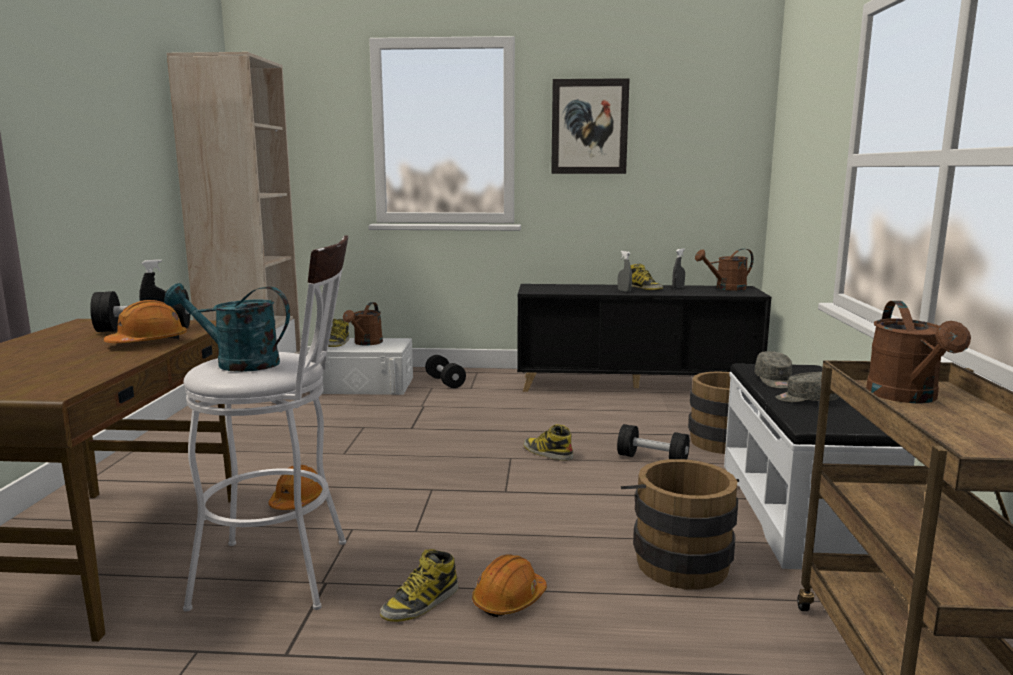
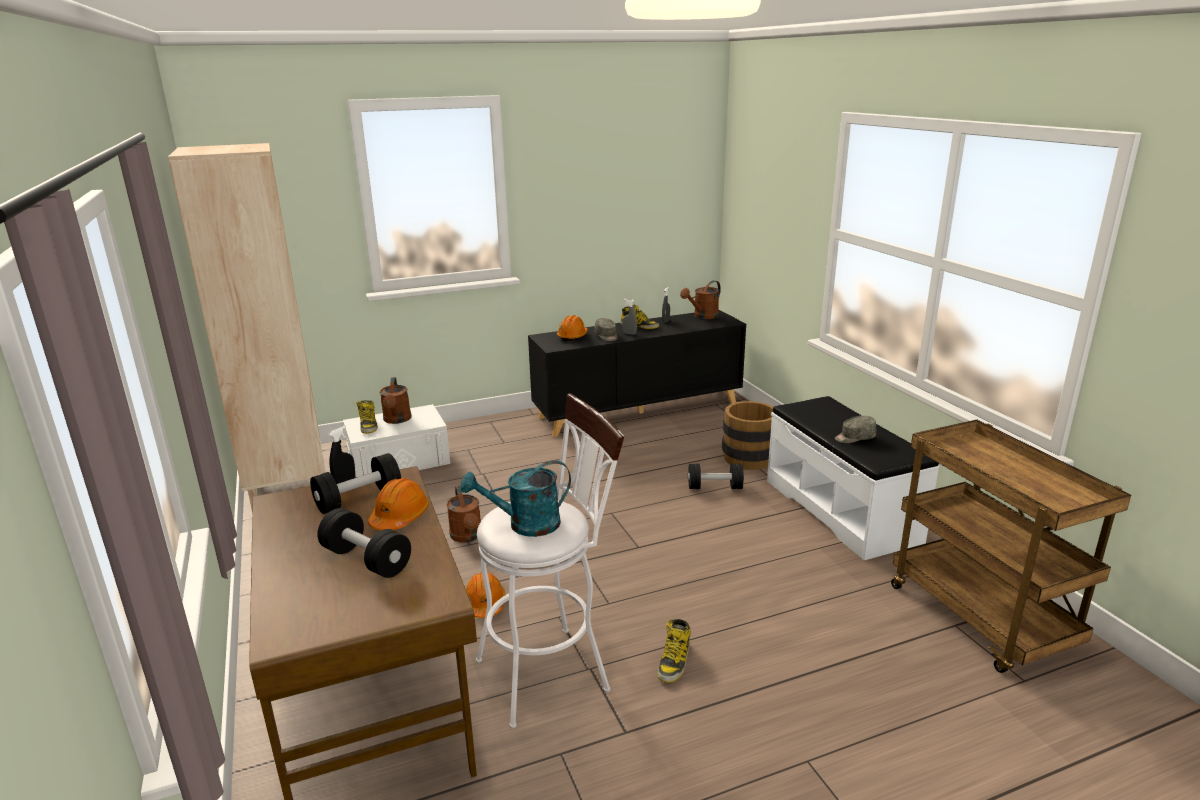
camera: 25 degrees left, 10 degrees up
(445, 382) = (473, 440): black dumbbell -> black dumbbell (366, 560)
(509, 600) = (727, 639): orange hard hat -> orange hard hat (572, 336)
(547, 453) = (634, 500): boot -> none
(589, 127) = (574, 180): picture -> none
(677, 559) = (801, 572): brown bucket -> none
(774, 381) = (819, 421): grey cap -> grey cap (606, 336)
(907, 397) = (970, 454): brown watering can -> brown watering can (467, 537)

